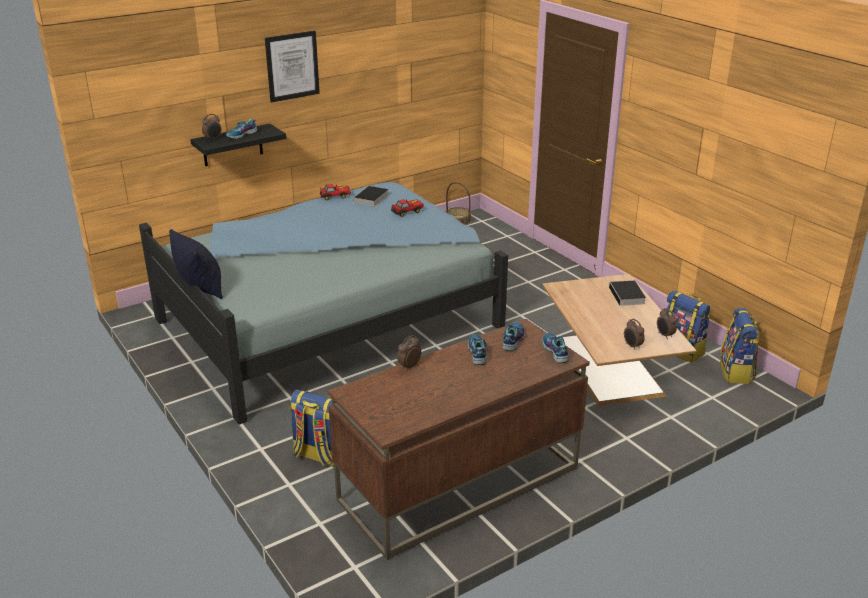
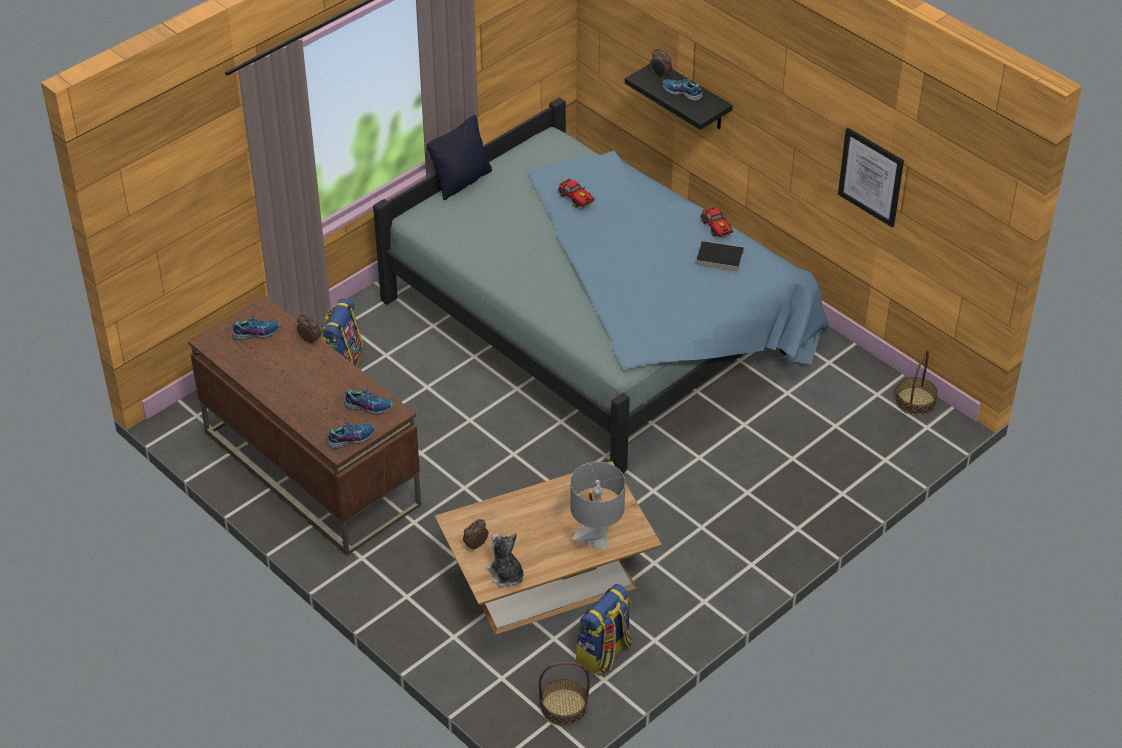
camera: 80 degrees right, 15 degrees up
(292, 66) = (764, 65): picture -> picture (871, 177)
(407, 212) = (689, 296): toy car -> toy car (576, 199)
(477, 353) = (340, 383): shoe -> shoe (256, 333)
(627, 296) = (596, 541): book -> grey table lamp
(664, 335) = (506, 575): alarm clock -> plush toy
(736, 372) = (564, 707): backpack -> basket

